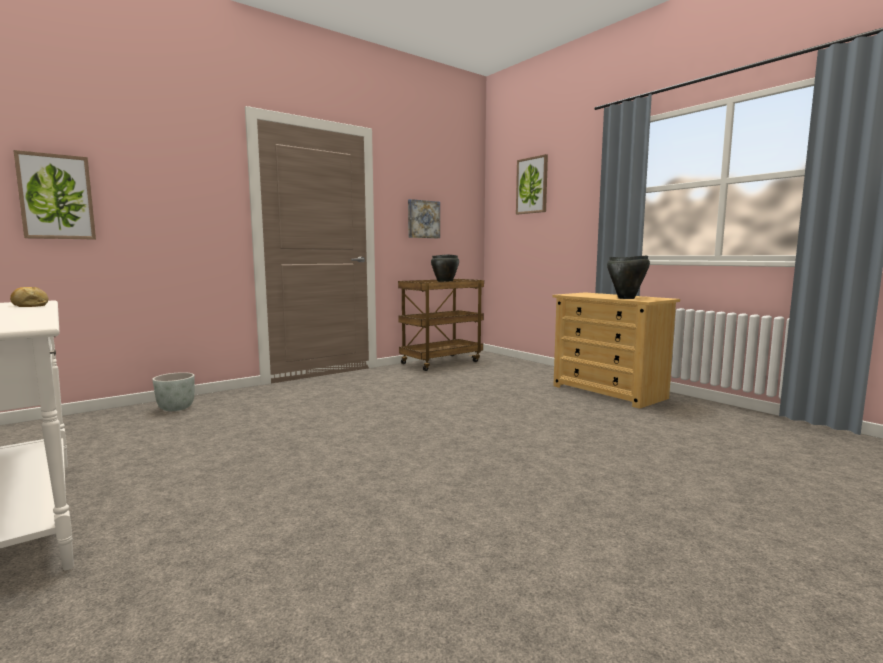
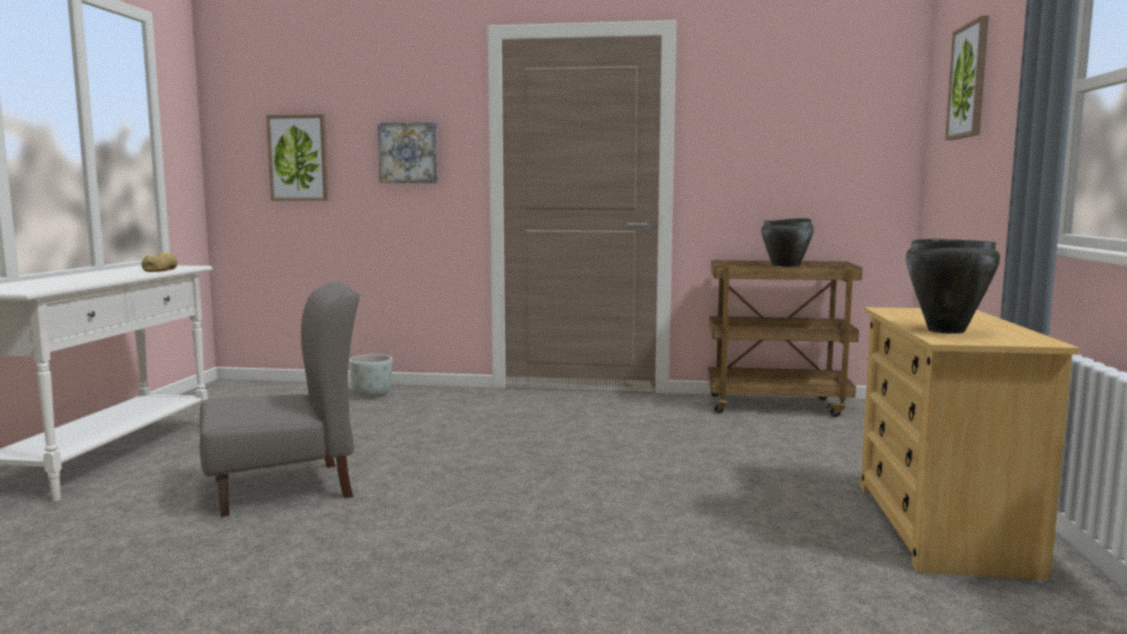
camera: 45 degrees right, 0 degrees up
(284, 477) = (284, 488): none -> grey chair
(423, 219) = (771, 157): picture -> picture (409, 153)

